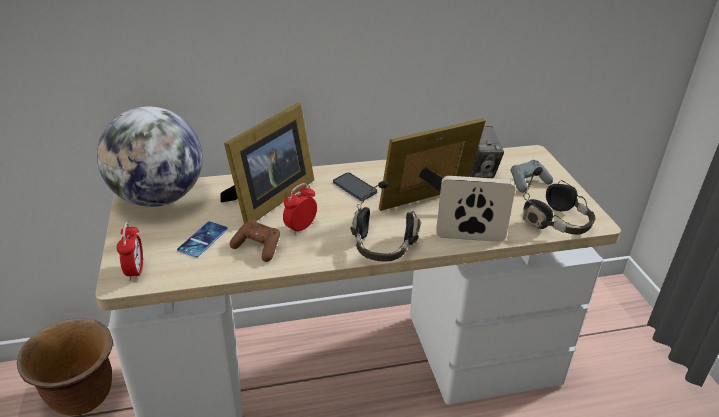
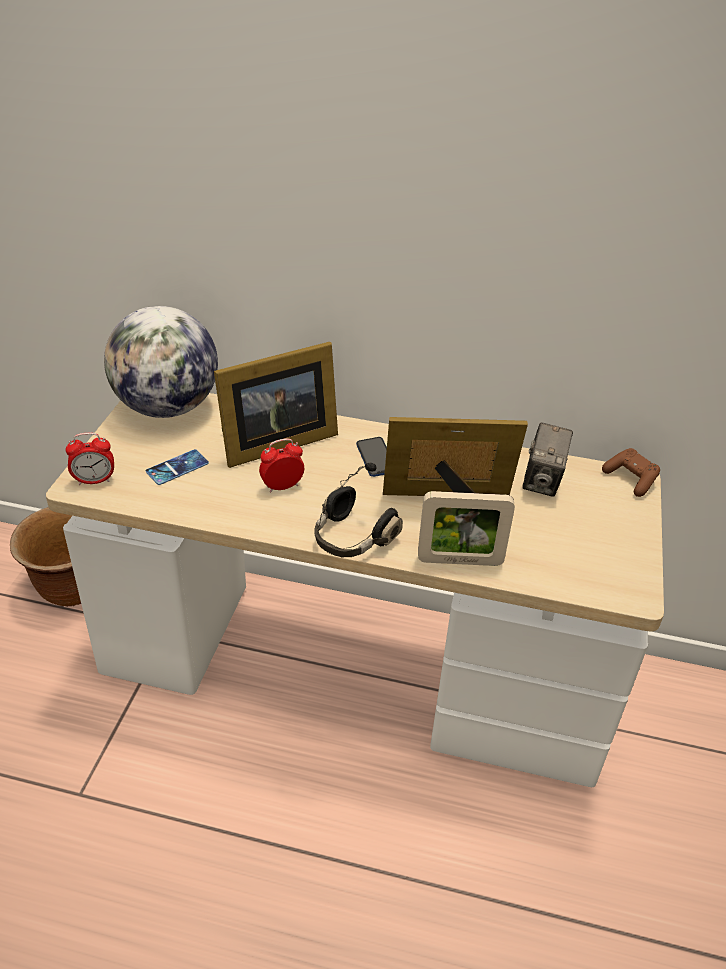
camera: 25 degrees right, 5 degrees up
(135, 271) = (94, 480): alarm clock -> alarm clock turned 60 degrees clockwise
(258, 247) = (223, 494): brown game controller -> brown game controller (630, 479)
(470, 237) = (460, 561): picture frame -> picture frame turned 150 degrees clockwise
(528, 183) = (593, 517): grey game controller -> none
(557, 223) = (584, 580): black headphones -> none

